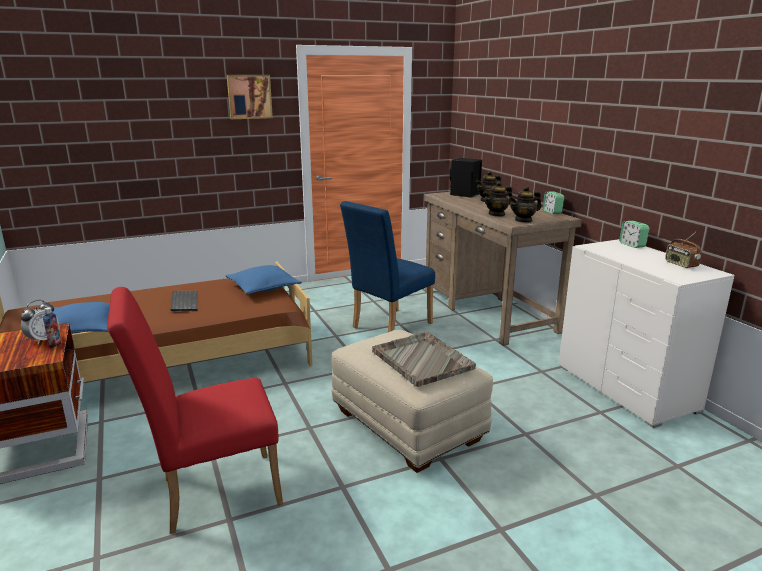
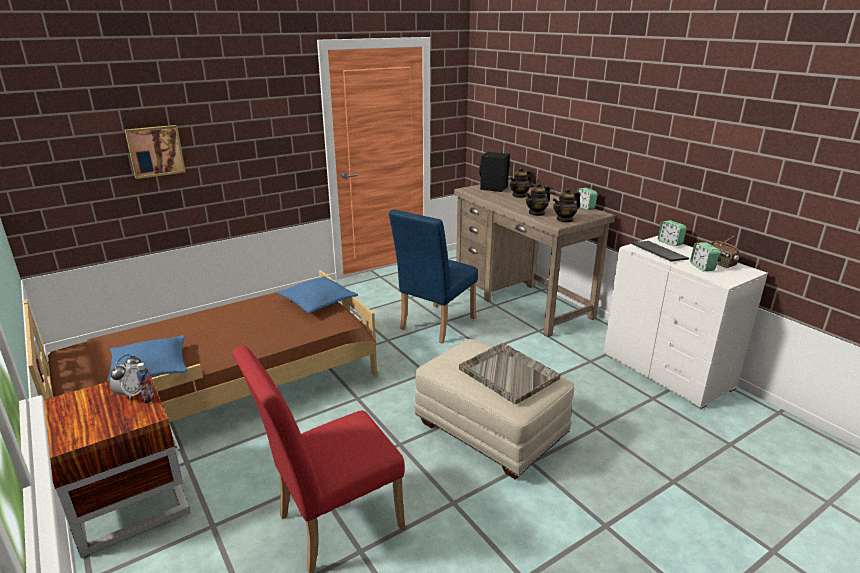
camera: 10 degrees left, 5 degrees up
(183, 302) = (243, 326): keyboard -> keyboard (657, 252)
(249, 96) = (272, 96): picture -> picture (155, 151)
(657, 266) = (702, 267): none -> alarm clock

